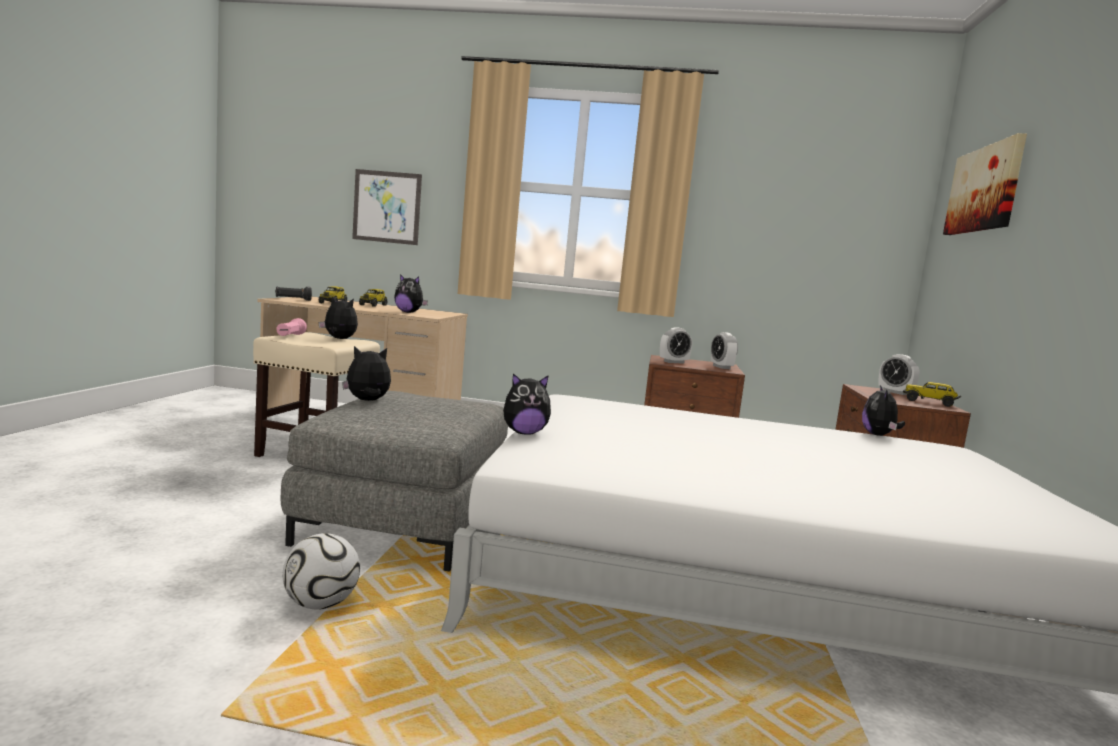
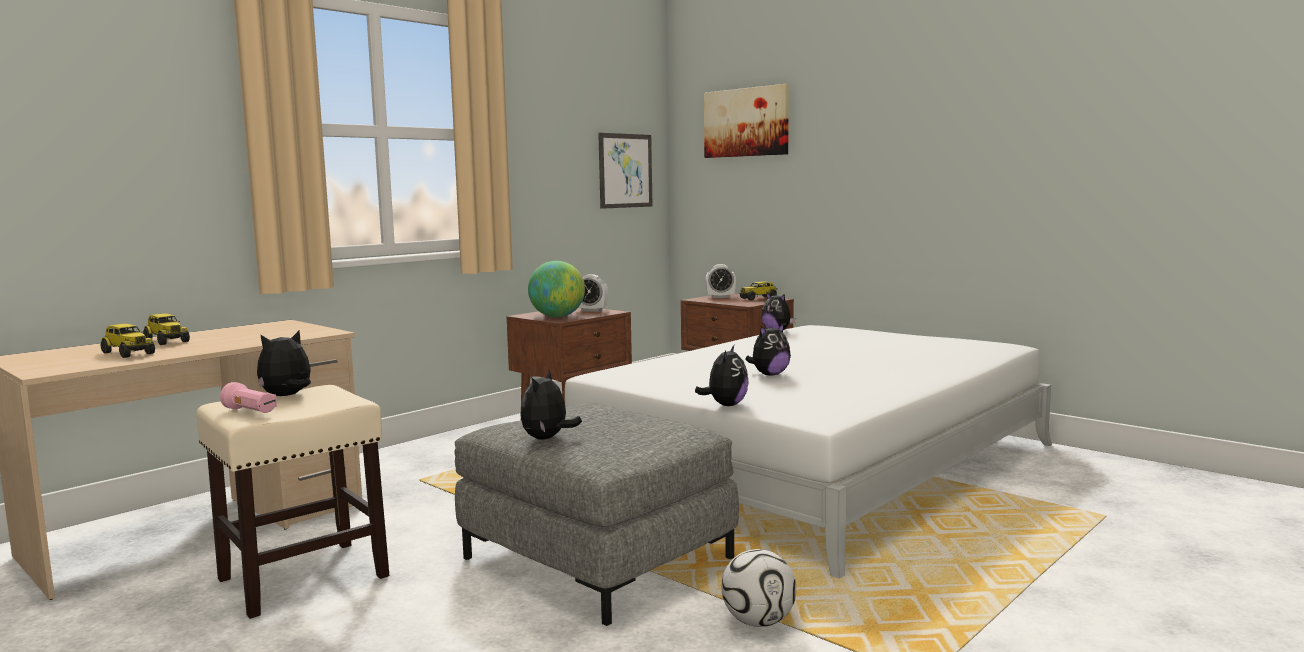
camera: 55 degrees left, 0 degrees up
(293, 299) = (54, 365): black flashlight -> none
(387, 207) = (90, 175): picture -> picture (625, 170)
(409, 312) = (277, 335): plush toy -> plush toy (769, 374)
(673, 362) = (557, 317): alarm clock -> globe

